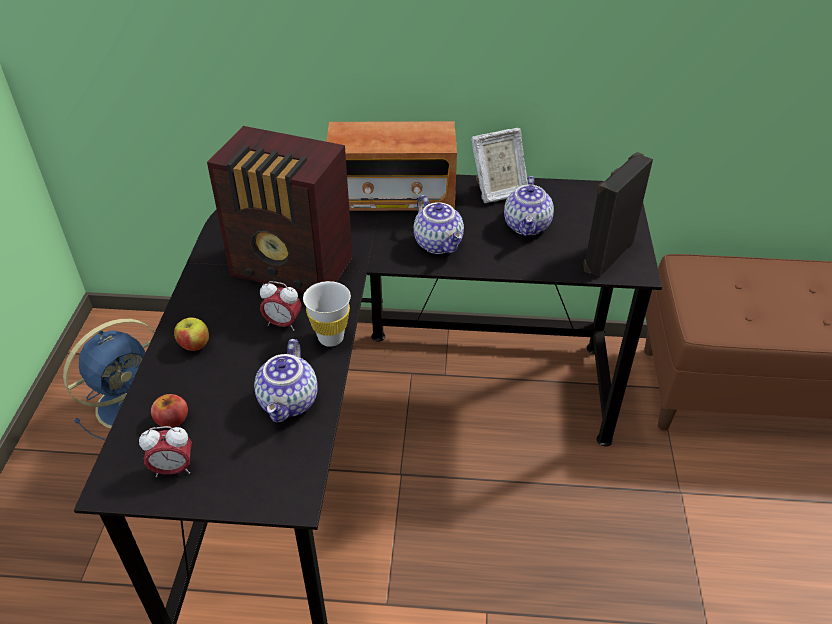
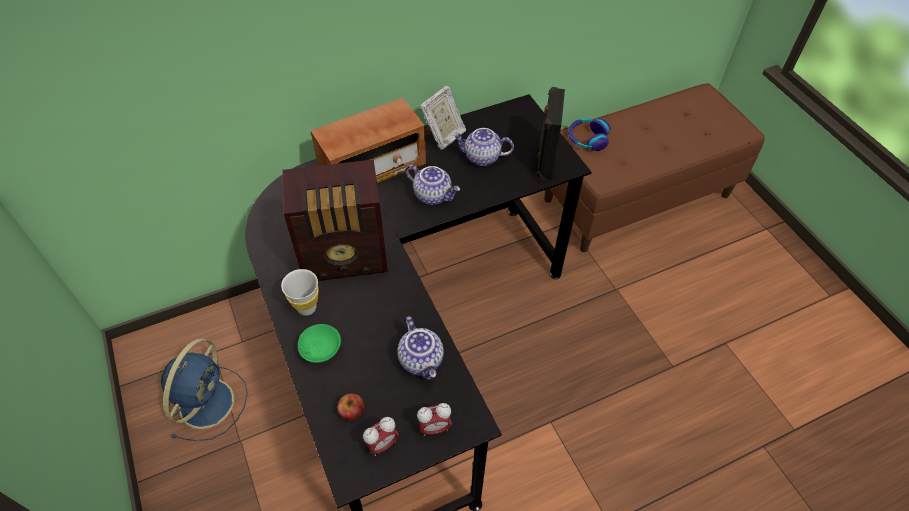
camera: 30 degrees left, 10 degrees up
(194, 345) = (322, 349): apple -> green bowl
(283, 324) = (372, 304): alarm clock -> alarm clock (434, 428)
(331, 338) = (413, 300): white cup -> white cup (306, 308)
(527, 226) = (482, 157): teapot -> teapot turned 120 degrees clockwise
(712, 275) = (587, 139): none -> headphones

